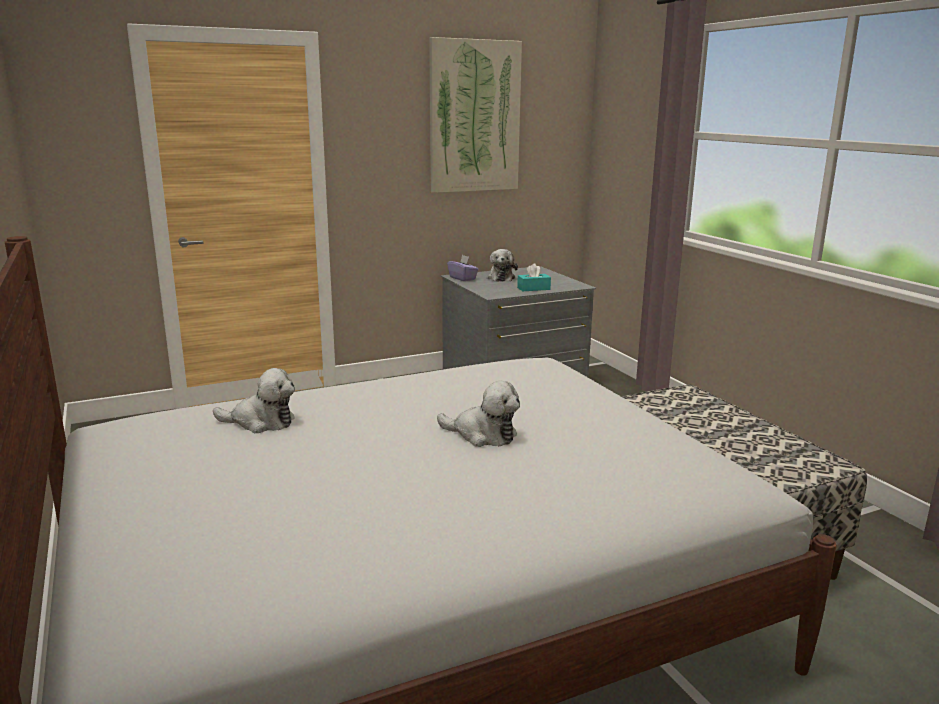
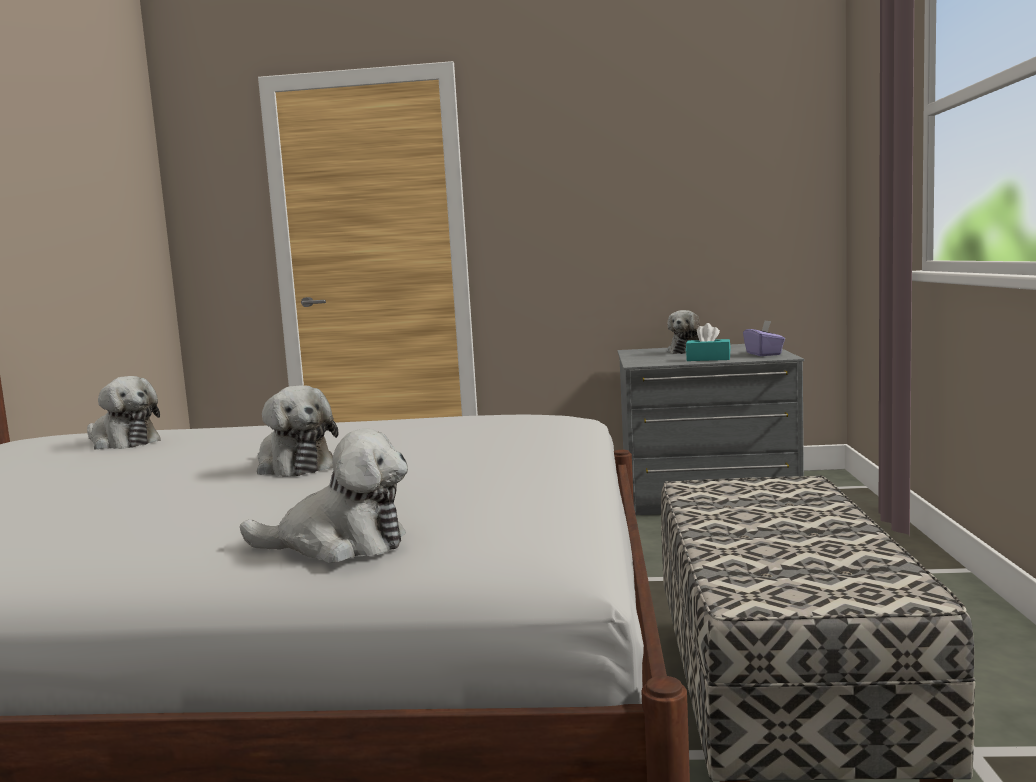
camera: 30 degrees right, 10 degrees down
(463, 278) = (636, 352): purple tissue box -> purple tissue box (764, 354)
(474, 117) = (658, 144): picture -> none
(651, 497) = (339, 544): none -> plush toy

